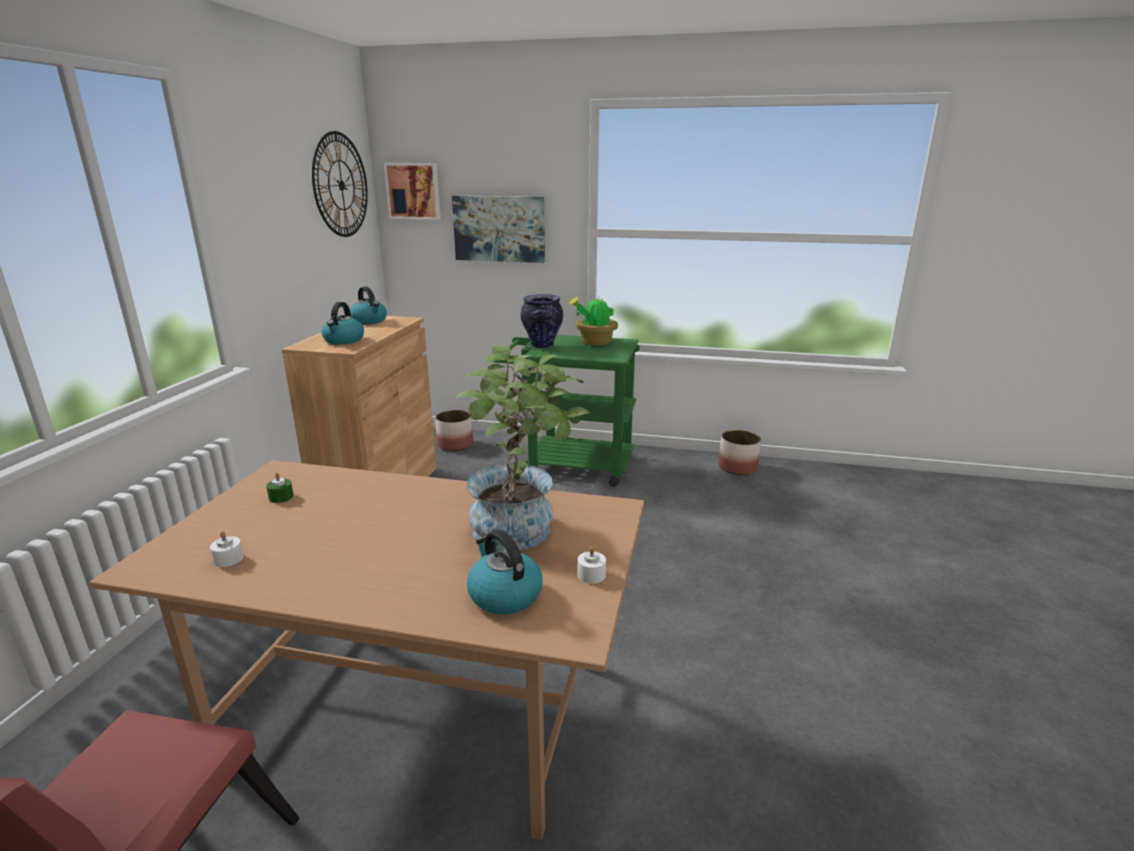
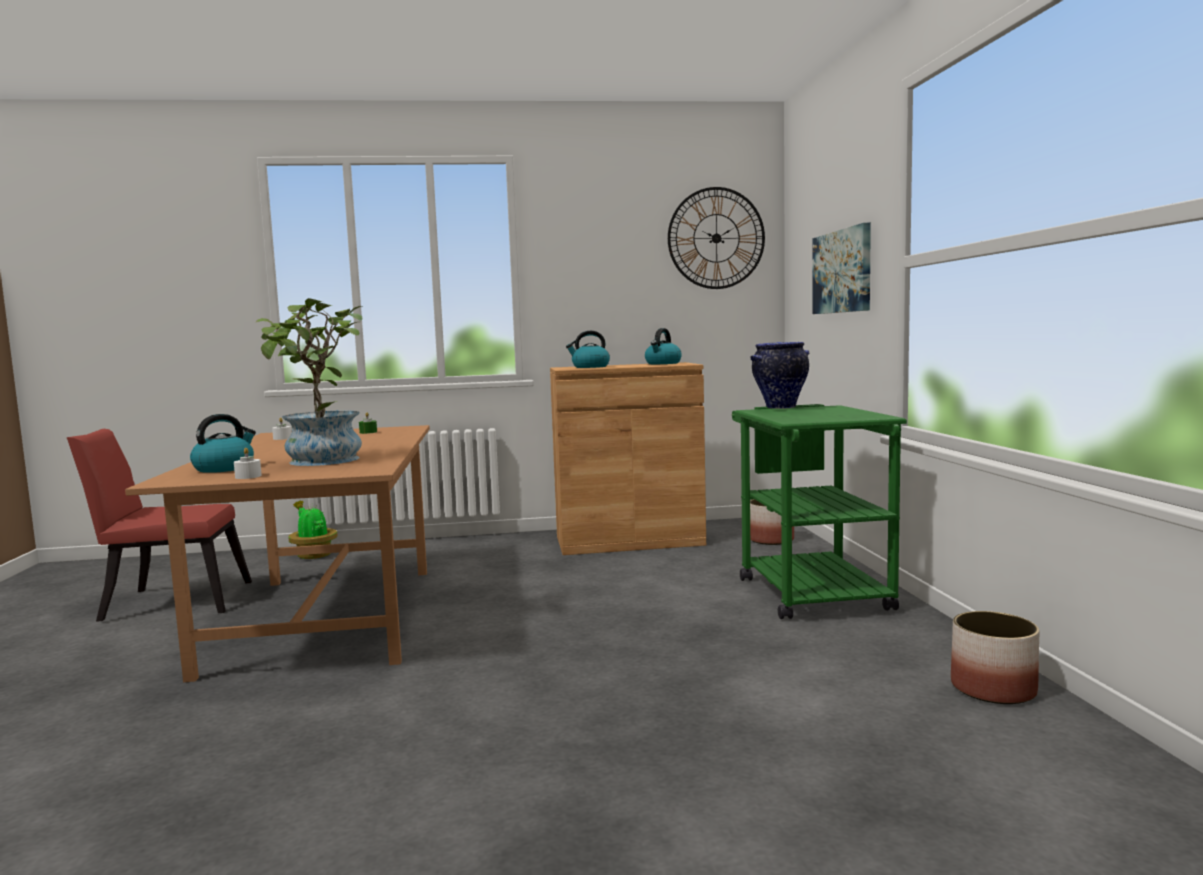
camera: 70 degrees right, 15 degrees down
(413, 191) = (799, 239): picture -> none
(594, 343) = (841, 413): potted plant -> potted plant (313, 555)

